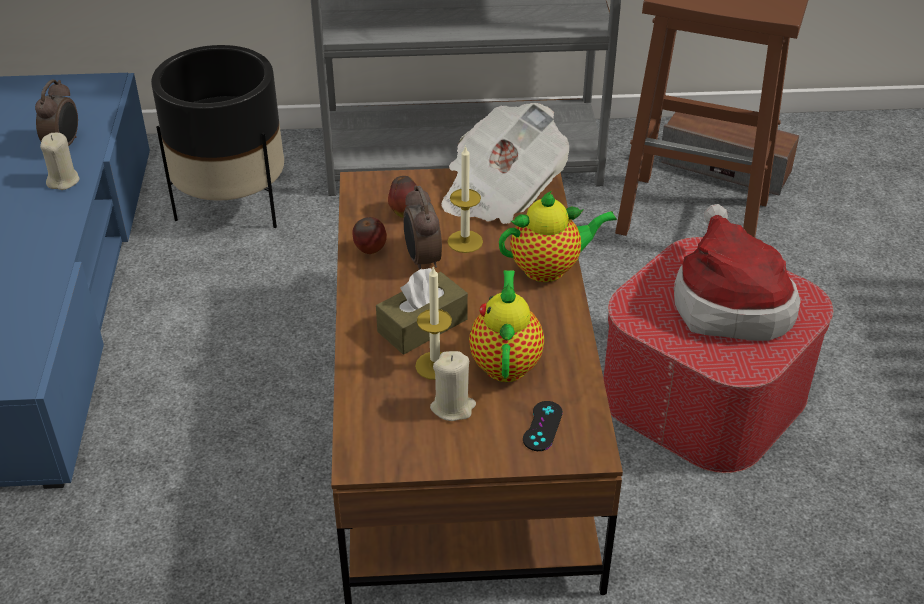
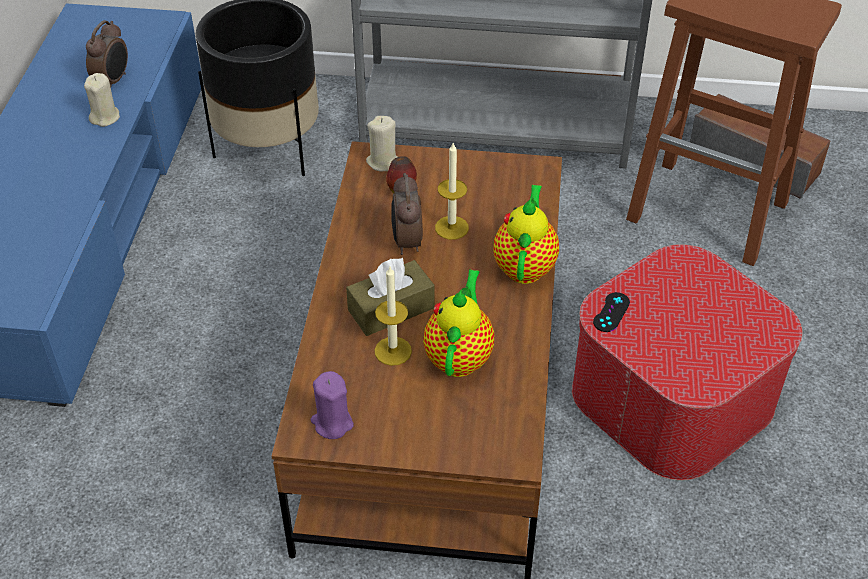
camera: 10 degrees right, 5 degrees up
(370, 251) = (360, 227): apple -> none
(389, 444) = (332, 423): none -> purple candle
(453, 407) = (399, 395): beige candle -> beige candle (384, 162)
(500, 192) = (498, 180): newspaper -> none
(542, 426) = (477, 425): black game controller -> black game controller (611, 312)
(549, 268) = (525, 265): teapot -> teapot turned 75 degrees counterclockwise
(728, 302) = (699, 317): hat -> none

